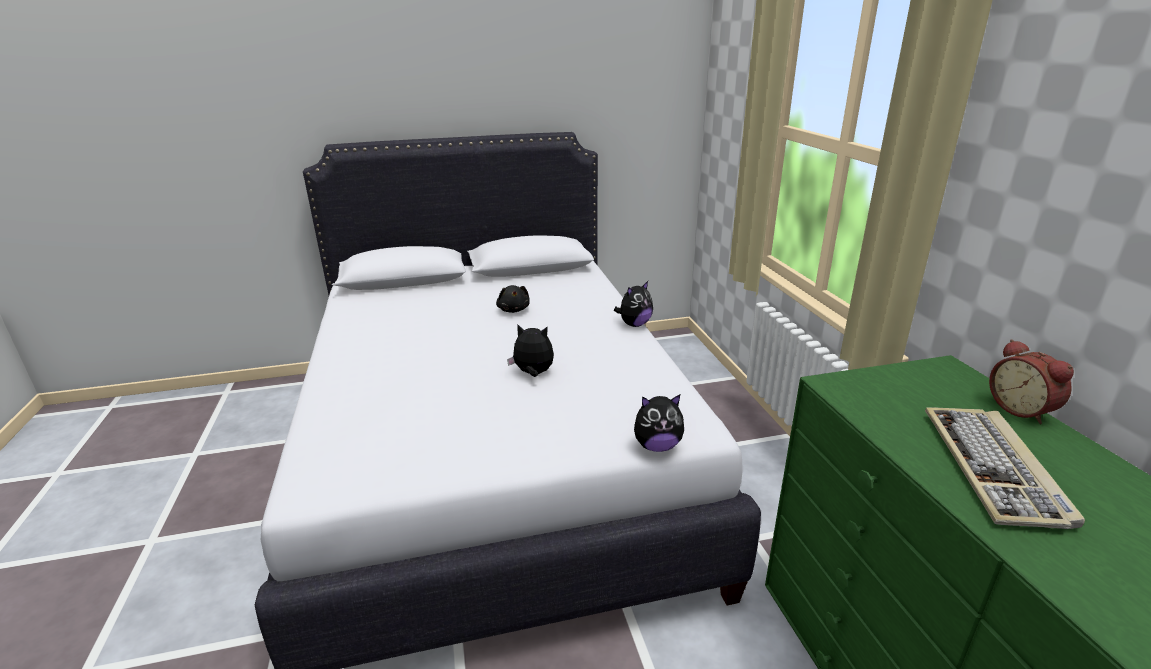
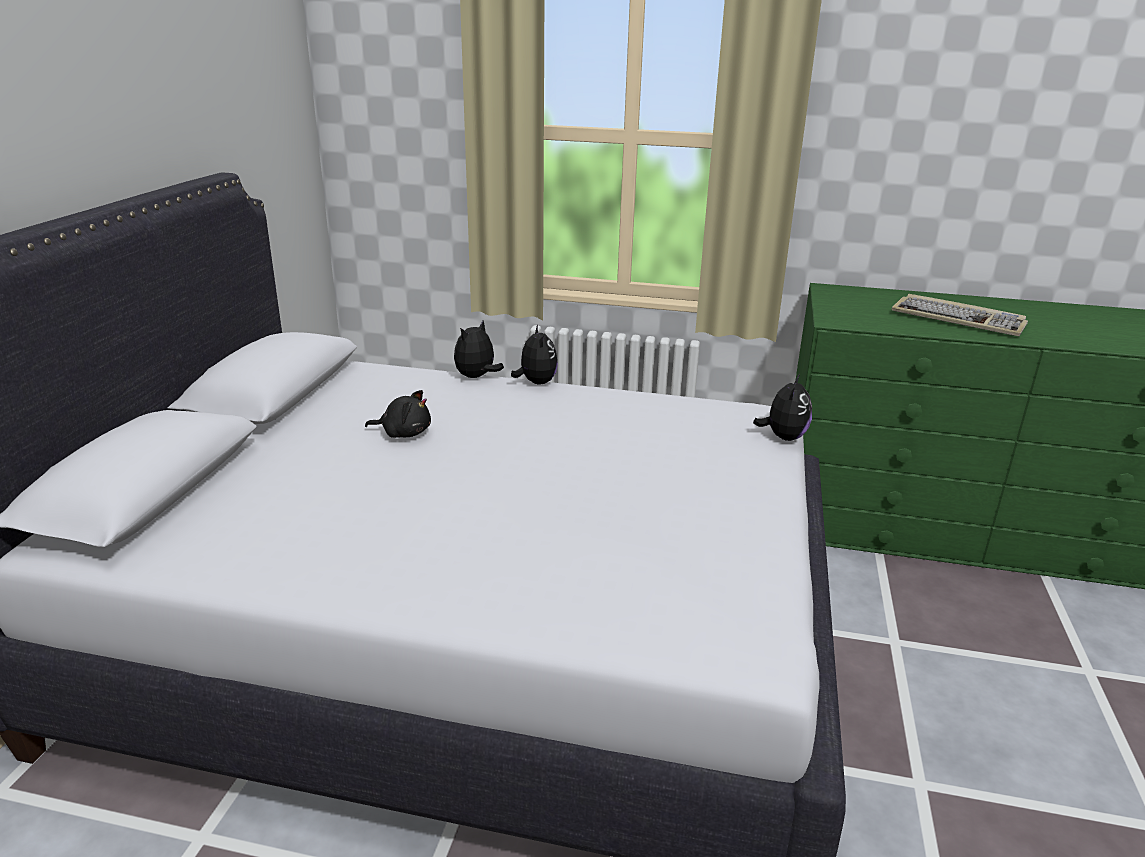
camera: 65 degrees left, 0 degrees up
(533, 373) = (595, 459): plush toy -> plush toy (476, 377)
(1022, 409) = (894, 292): alarm clock -> none

